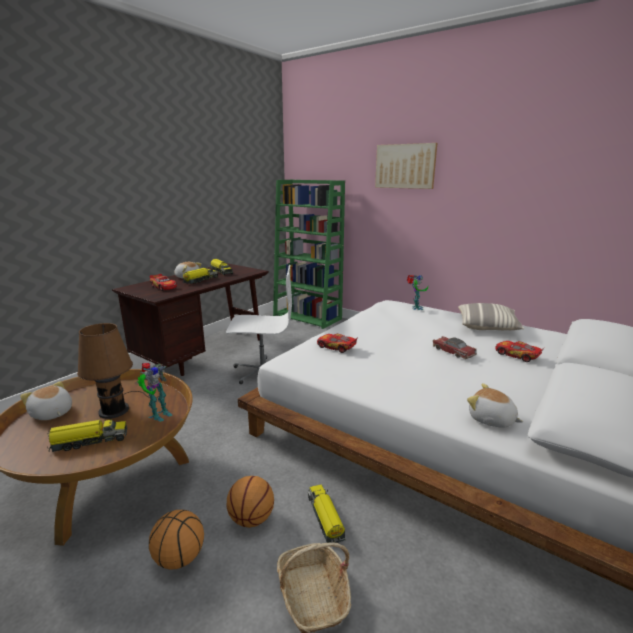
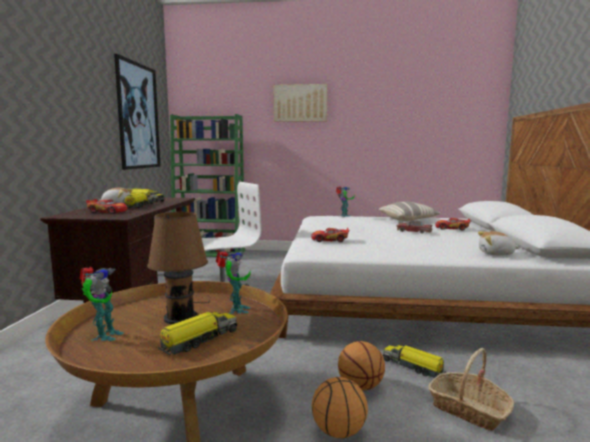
camera: 30 degrees left, 10 degrees down
(51, 414) = (104, 336): plush toy -> toy robot
(237, 186) = (138, 116): none -> picture

